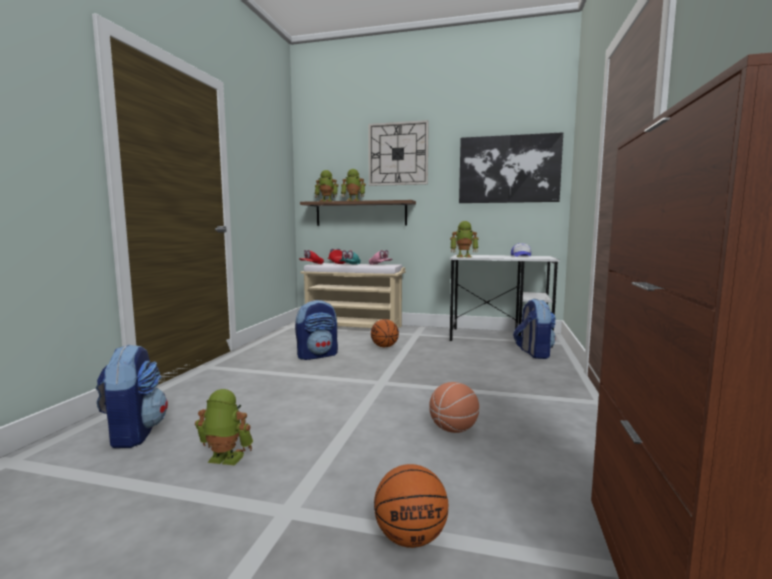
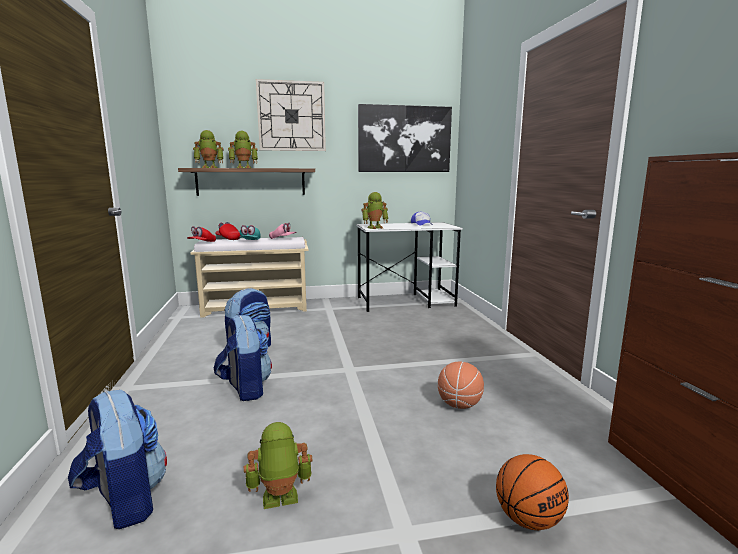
camera: 25 degrees left, 5 degrees up
(384, 346) = (311, 327): basketball -> none
(533, 353) = (448, 314): backpack -> backpack (245, 389)

